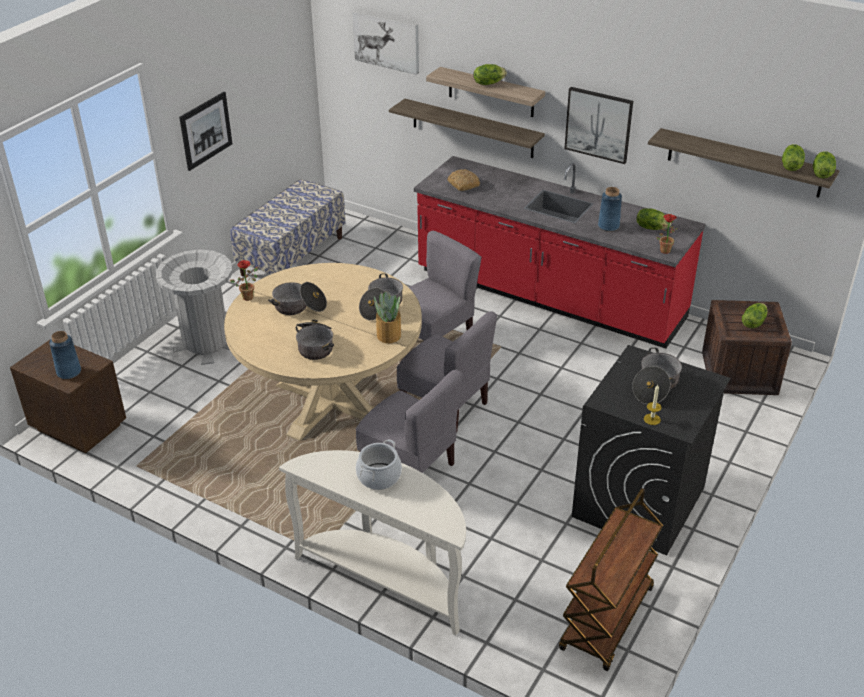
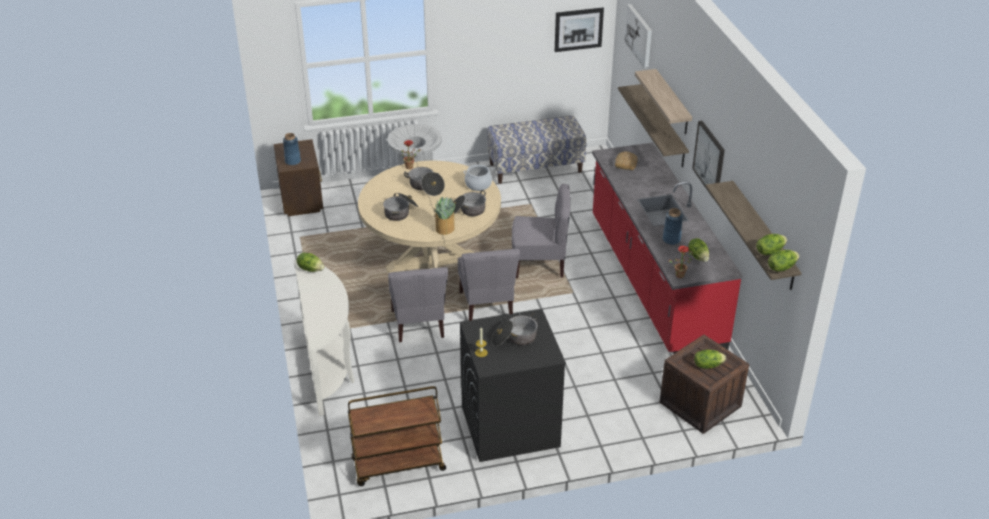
camera: 45 degrees right, 0 degrees up
(206, 130) = (480, 50): picture -> picture (578, 29)
(379, 476) = (327, 294): cooking pot -> cooking pot (478, 184)
(488, 83) = (664, 94): lettuce -> lettuce (311, 269)

